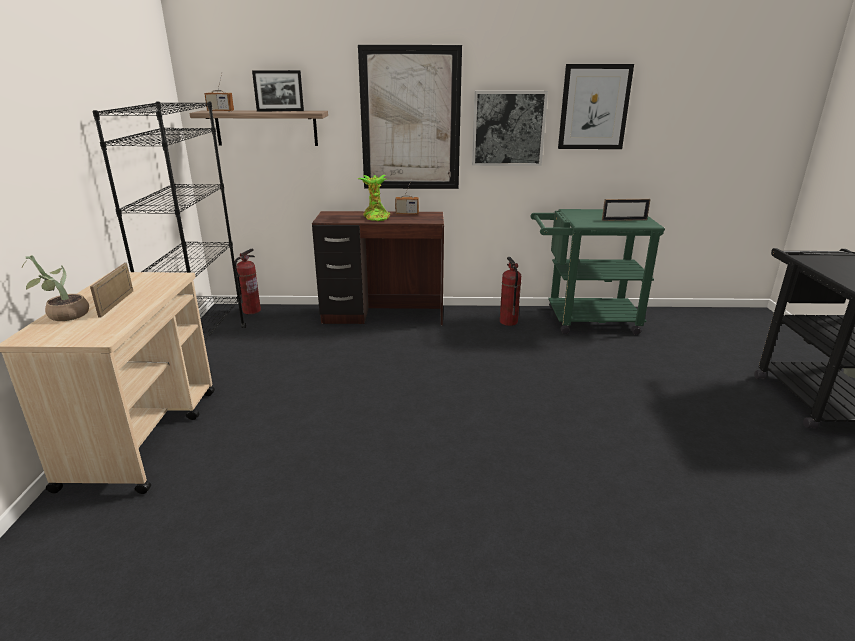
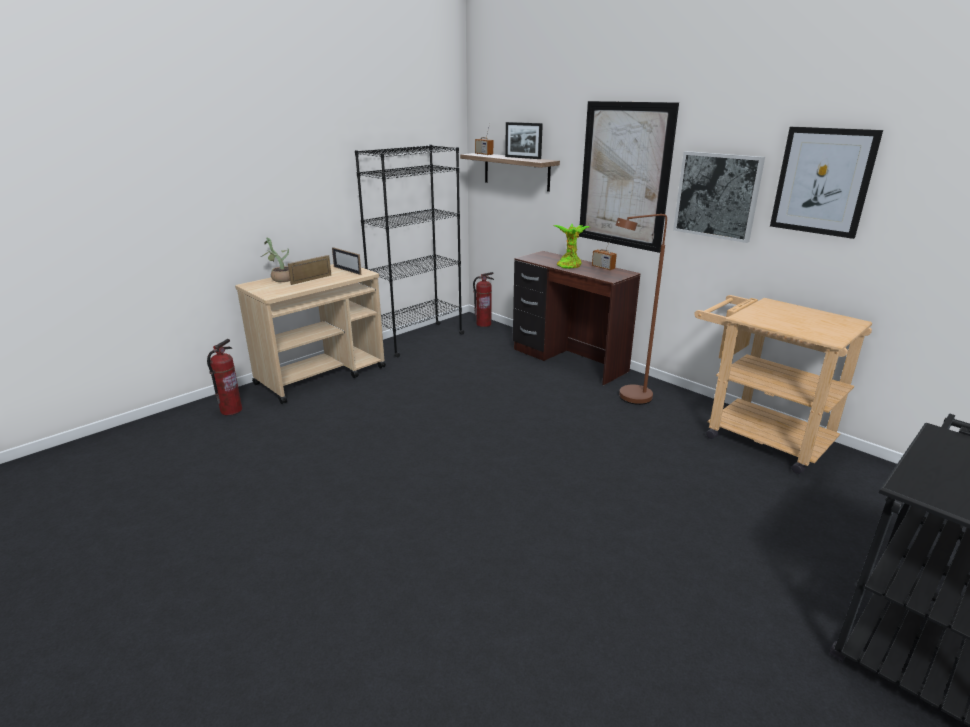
camera: 45 degrees right, 0 degrees up
(476, 328) = (628, 399): none -> brown floor lamp
(508, 322) = (669, 406): fire extinguisher -> fire extinguisher (231, 410)
(583, 320) = (757, 435): green cart -> beige cart
(624, 220) = (809, 326): picture frame -> picture frame (347, 270)

